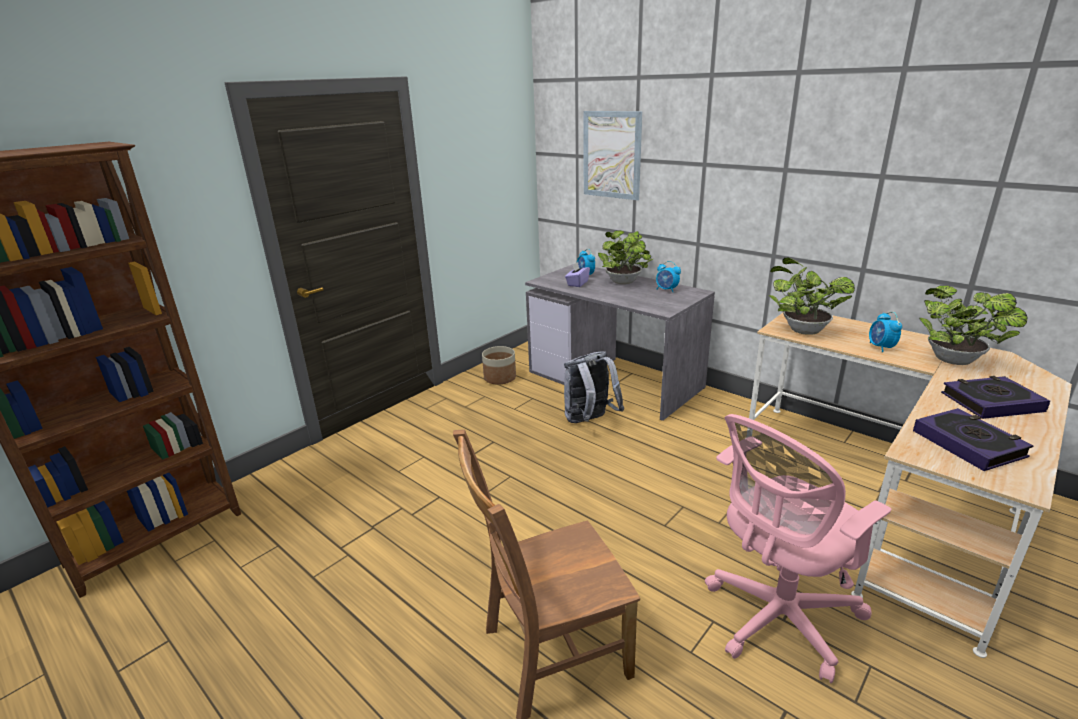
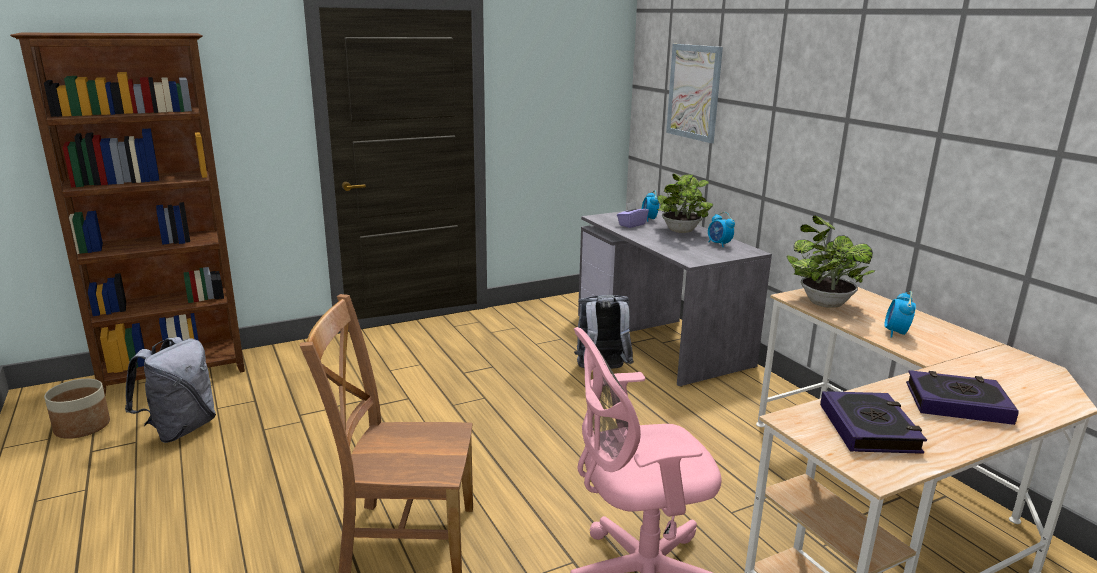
camera: 20 degrees right, 5 degrees down
(214, 606) = (180, 429): none -> grey backpack
(500, 378) = (544, 315): planter -> planter (83, 427)
(957, 362) = (973, 362): potted plant -> none

